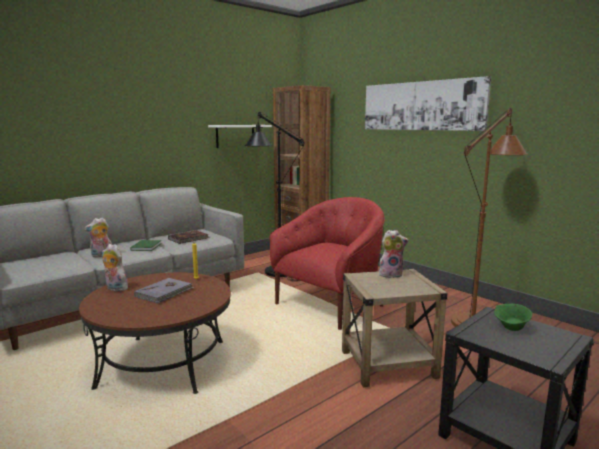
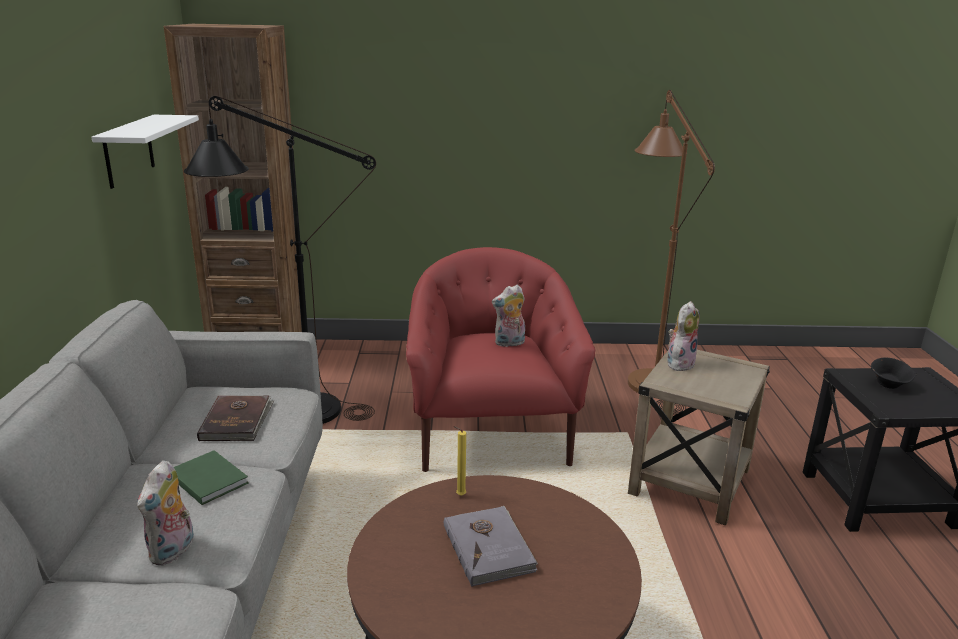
camera: 50 degrees left, 10 degrees up
(115, 288) = (394, 596): plush toy -> plush toy (509, 343)
(421, 106) = (495, 73): picture -> none
(511, 328) = (889, 385): green bowl -> black bowl

